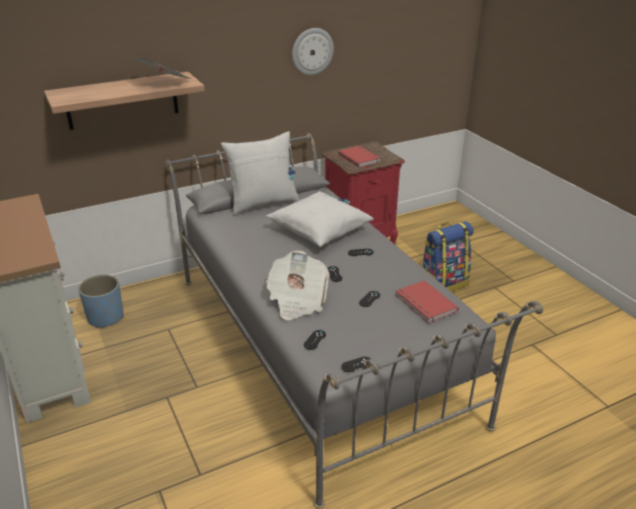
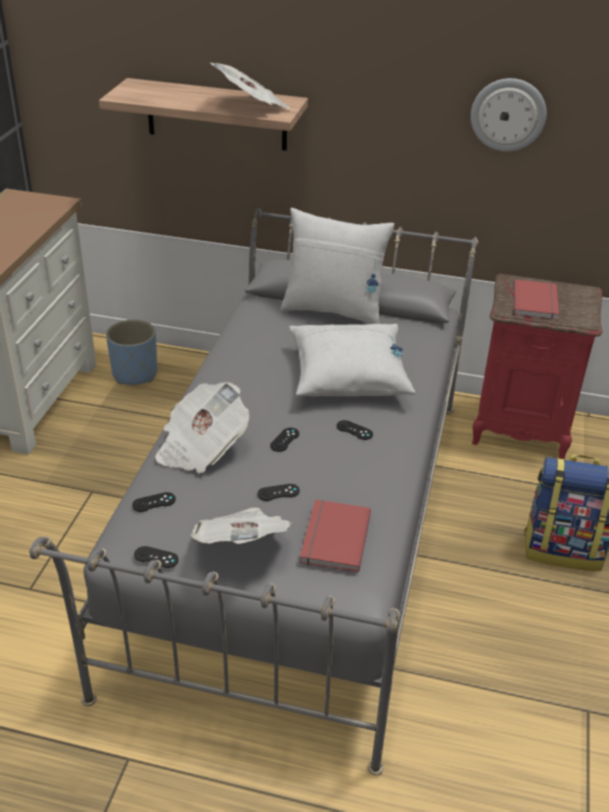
camera: 40 degrees right, 5 degrees up
(390, 332) = (242, 545): none -> newspaper

